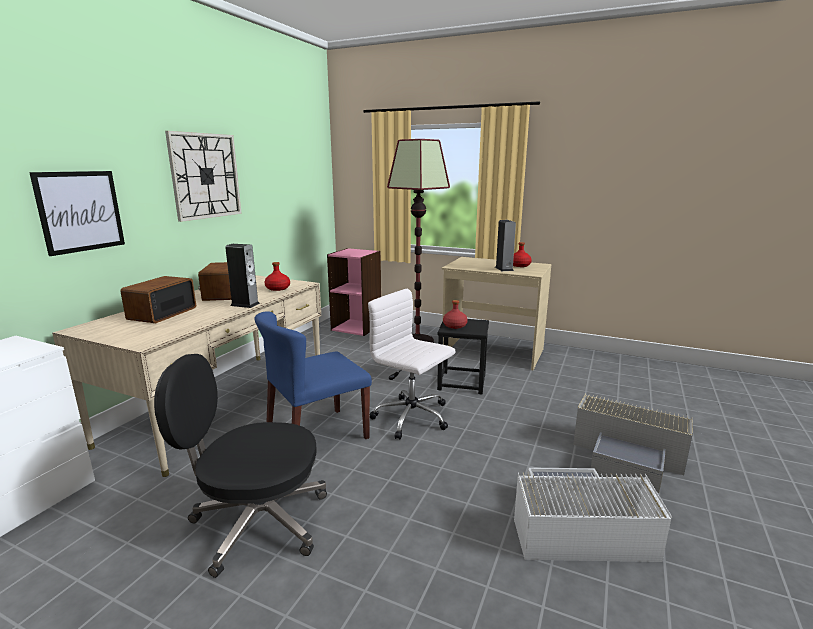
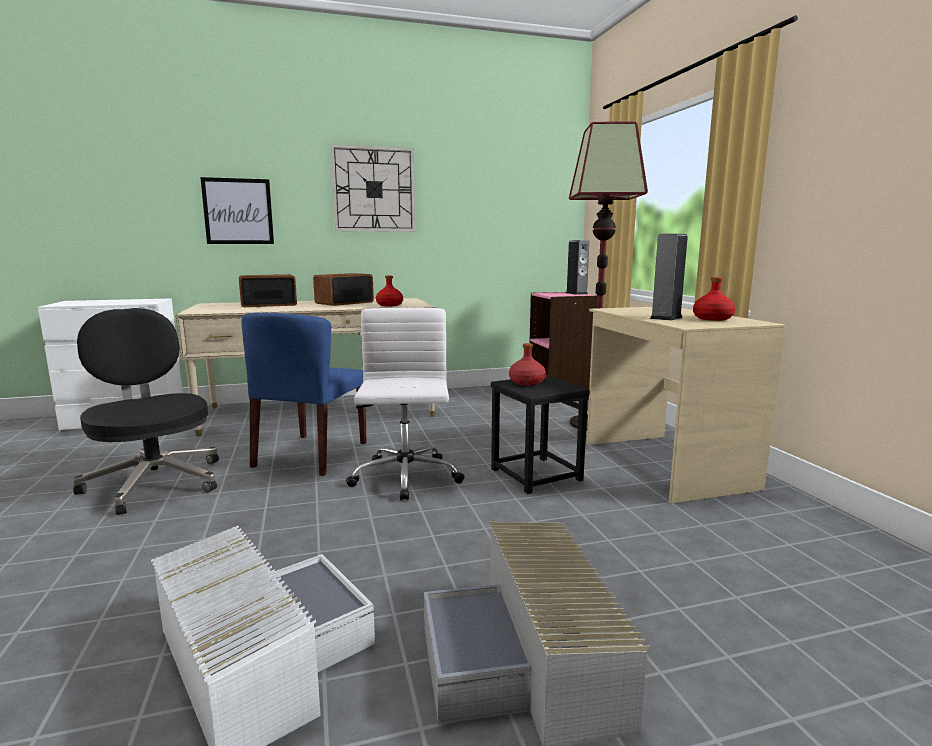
camera: 50 degrees right, 5 degrees down
(245, 304) = (325, 308): speaker -> speaker (576, 293)
(316, 436) = (311, 454): blue chair -> blue chair turned 90 degrees counterclockwise

